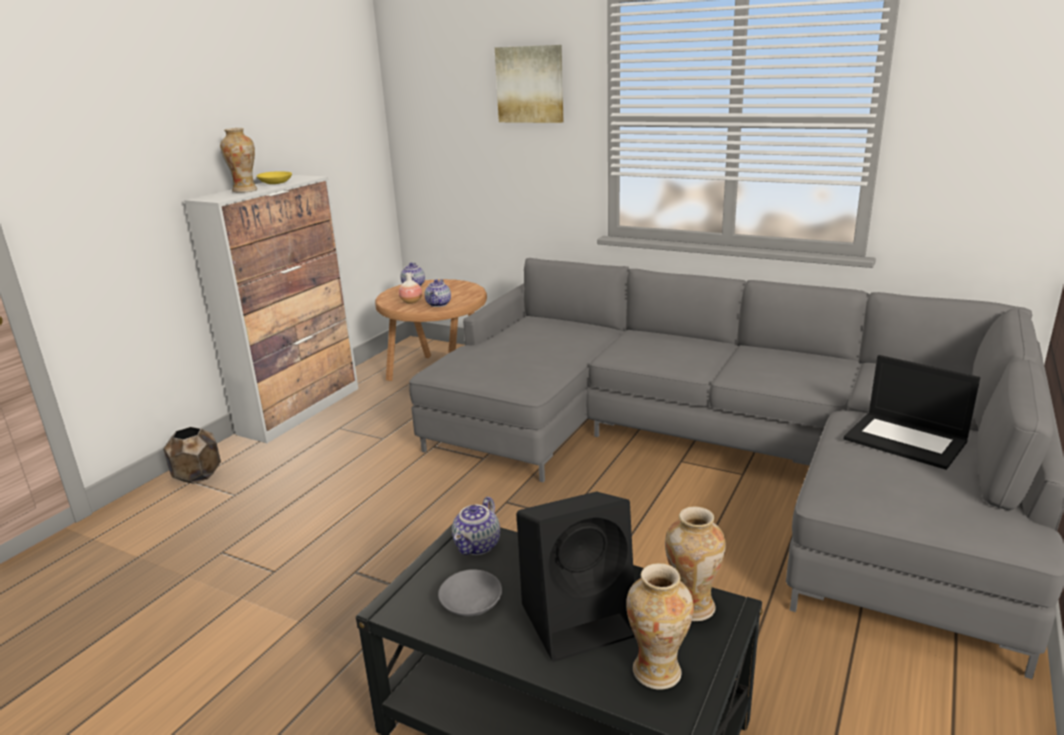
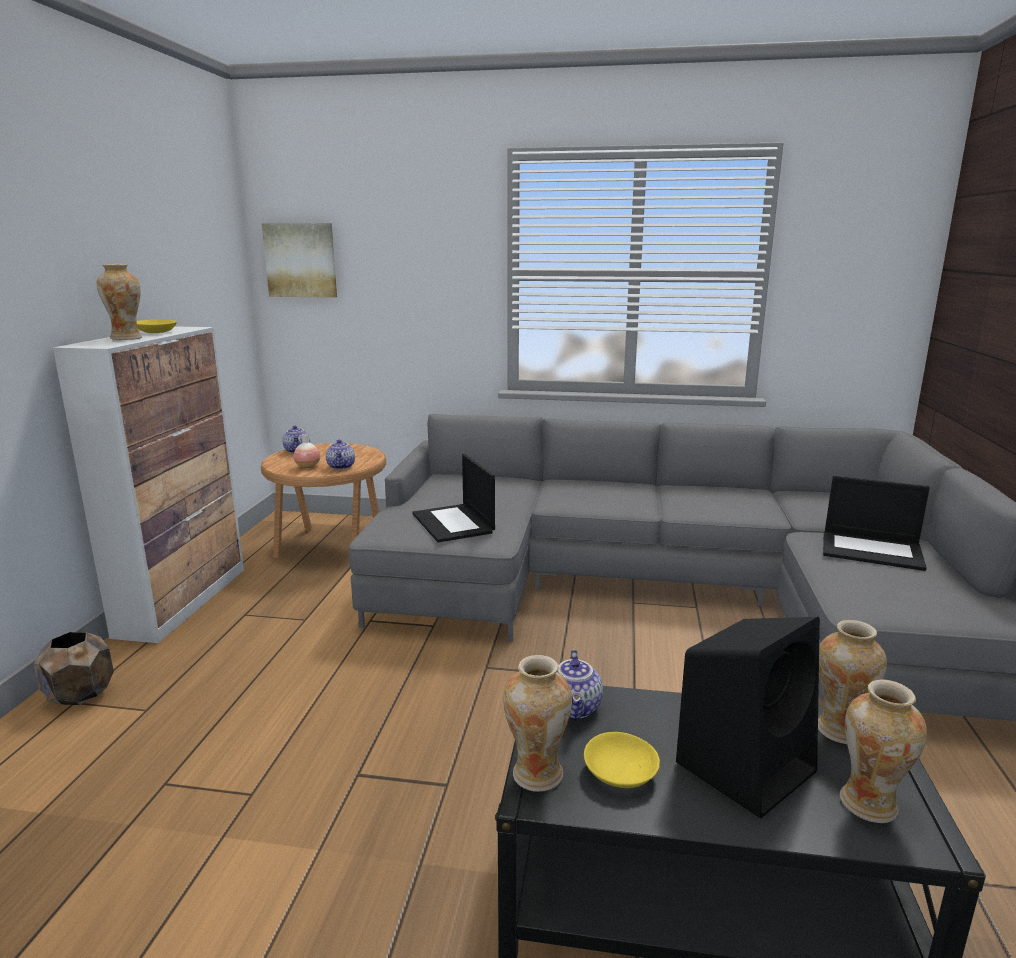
camera: 20 degrees left, 5 degrees down
(406, 592) = (537, 774): none -> vase
(471, 604) = (621, 773): grey bowl -> yellow bowl
(505, 367) = (454, 523): none -> laptop
(530, 84) = (423, 238): picture -> picture (301, 260)

